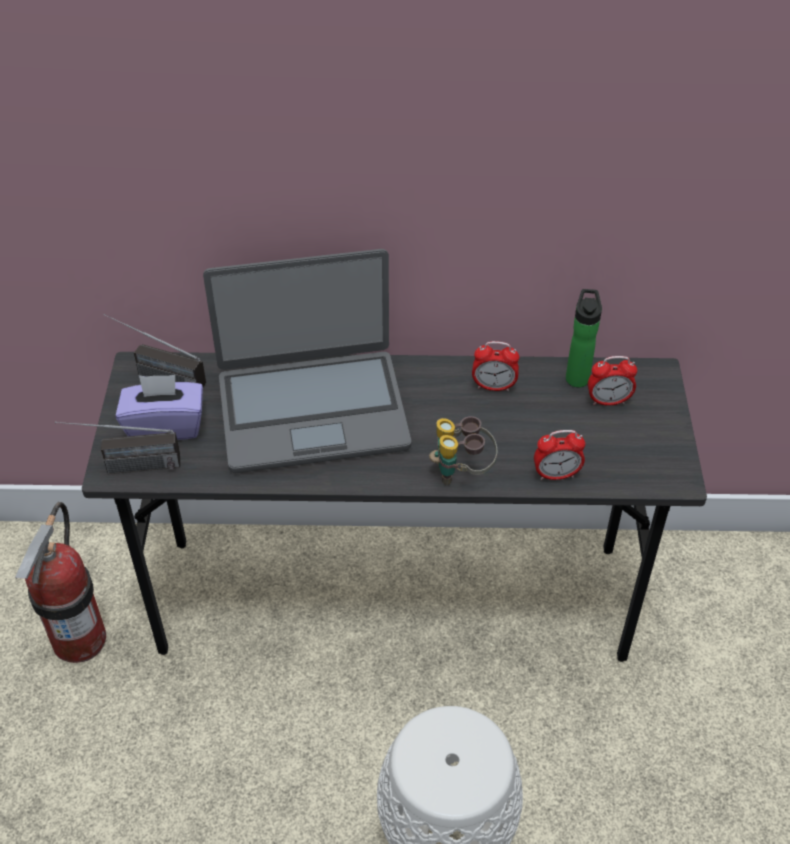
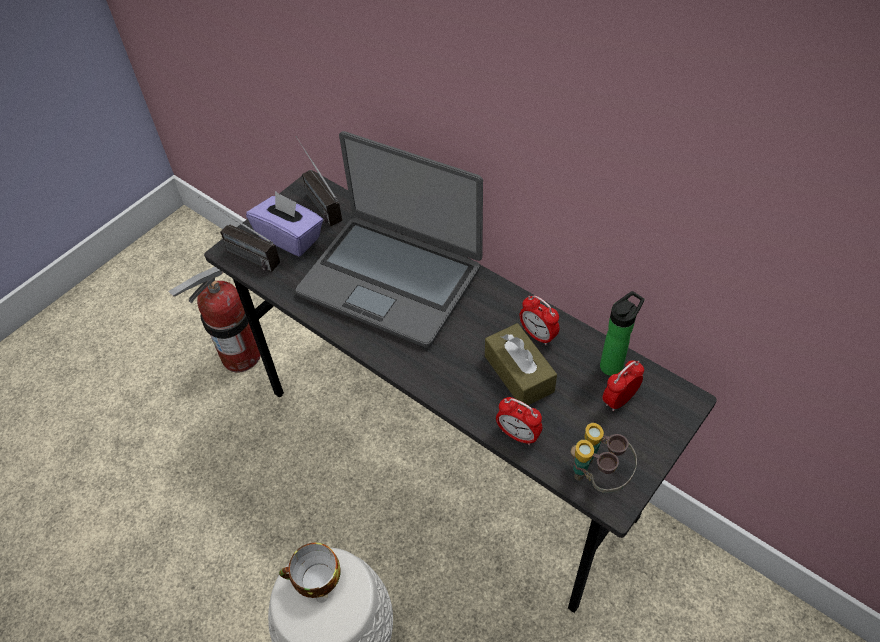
camera: 40 degrees right, 5 degrees up
(434, 751) = (315, 581): none -> cup
(461, 471) = (449, 388): binoculars -> binoculars (598, 475)
(509, 426) = (519, 373): none -> brown tissue box
(608, 401) = (619, 400): alarm clock -> alarm clock turned 105 degrees clockwise

